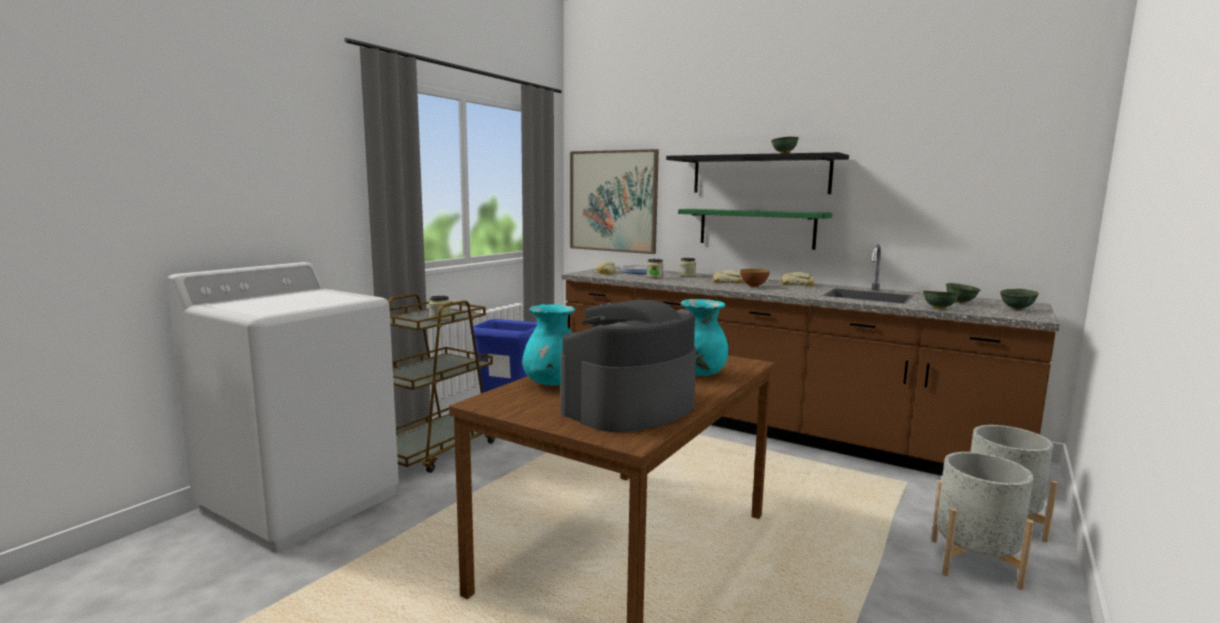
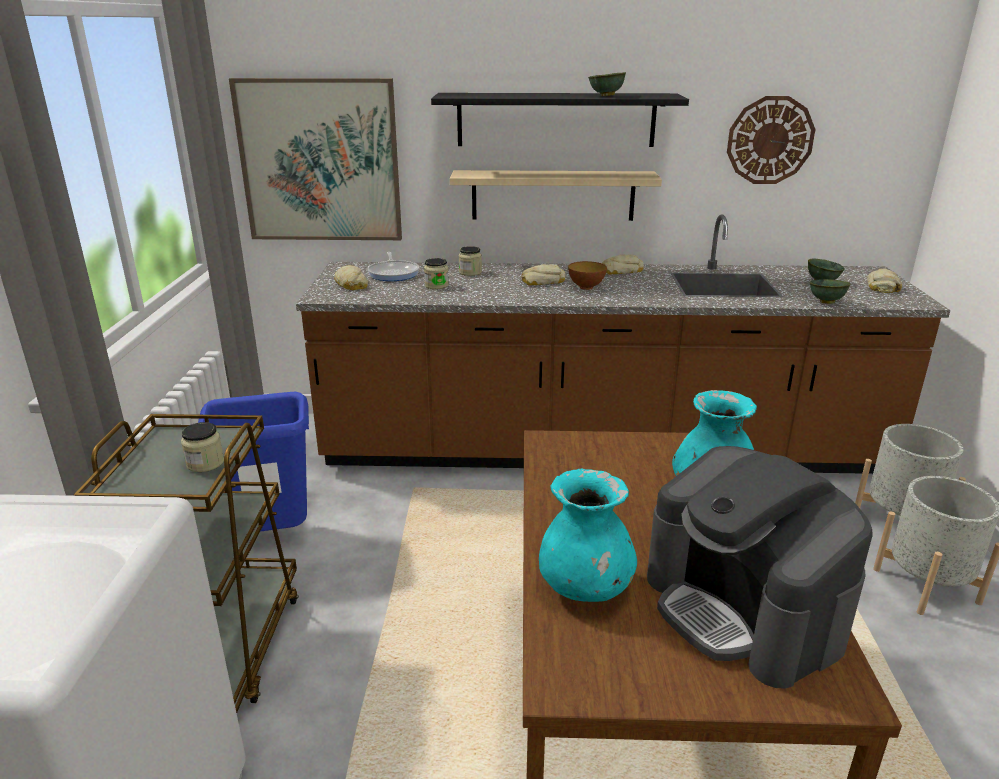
camera: 30 degrees left, 15 degrees up
(629, 407) = (744, 609): coffee machine -> coffee machine turned 45 degrees counterclockwise
(756, 228) = (553, 195): green shelf -> beige shelf
(928, 190) = (770, 140): none -> wall clock
(1017, 309) = (883, 286): green bowl -> bread

